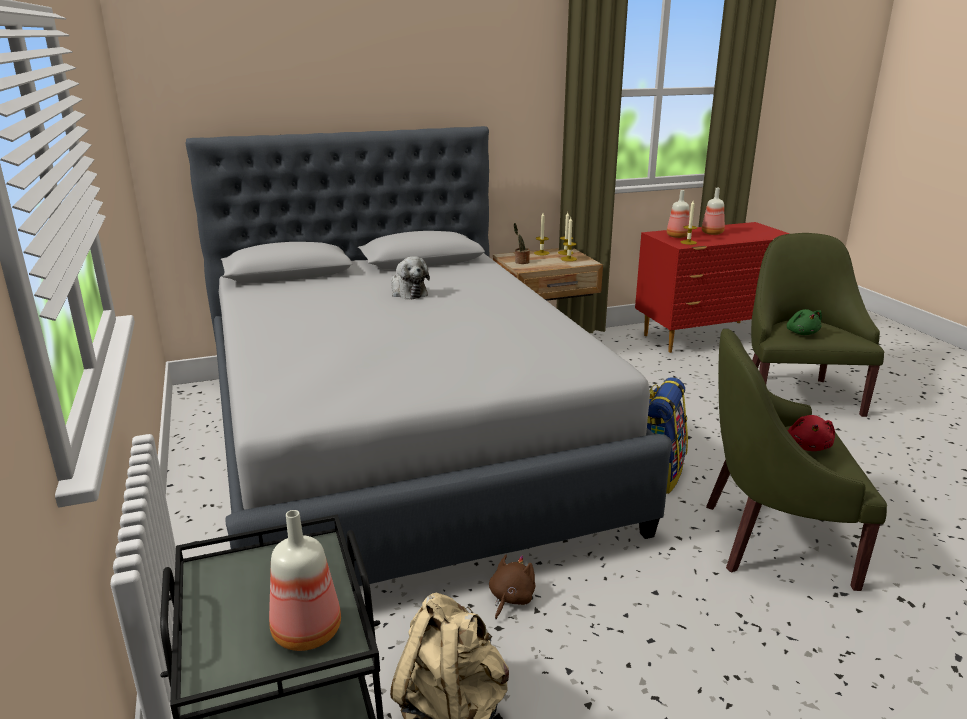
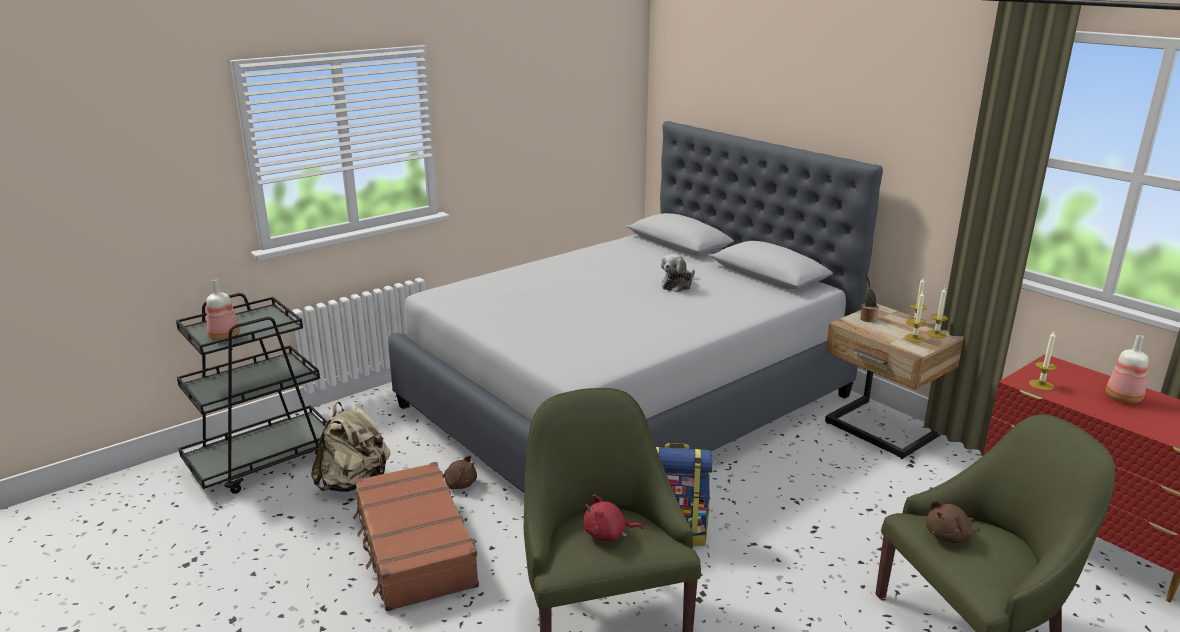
camera: 70 degrees right, 0 degrees up
(642, 660) = (414, 549): none -> brown suitcase
(676, 236) = (1062, 376): bottle -> none
(801, 333) = (949, 536): green plush toy -> brown plush toy

